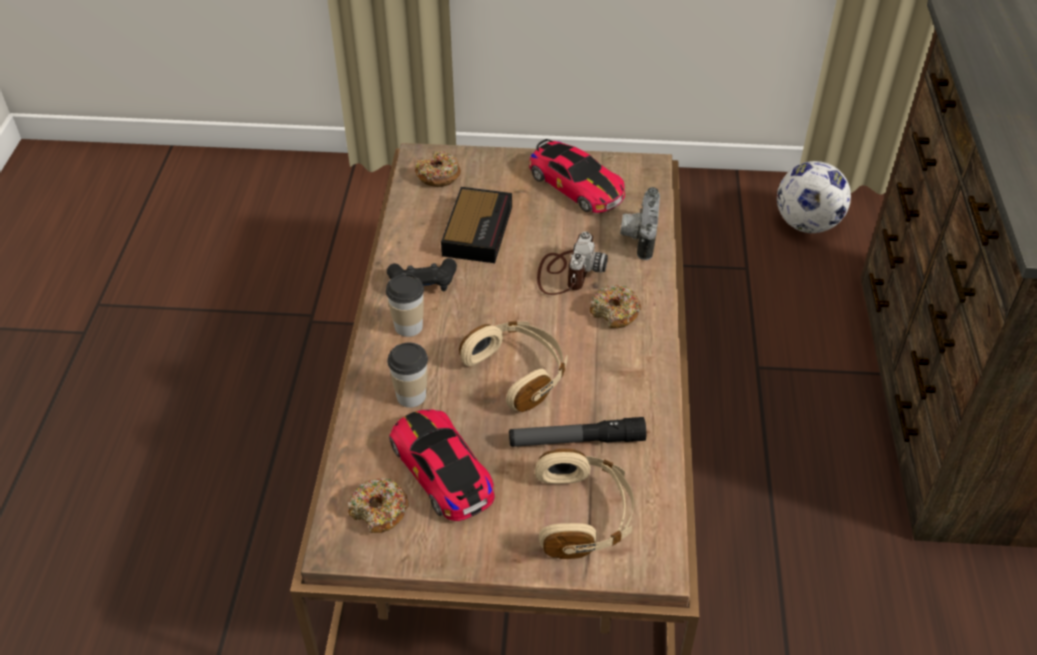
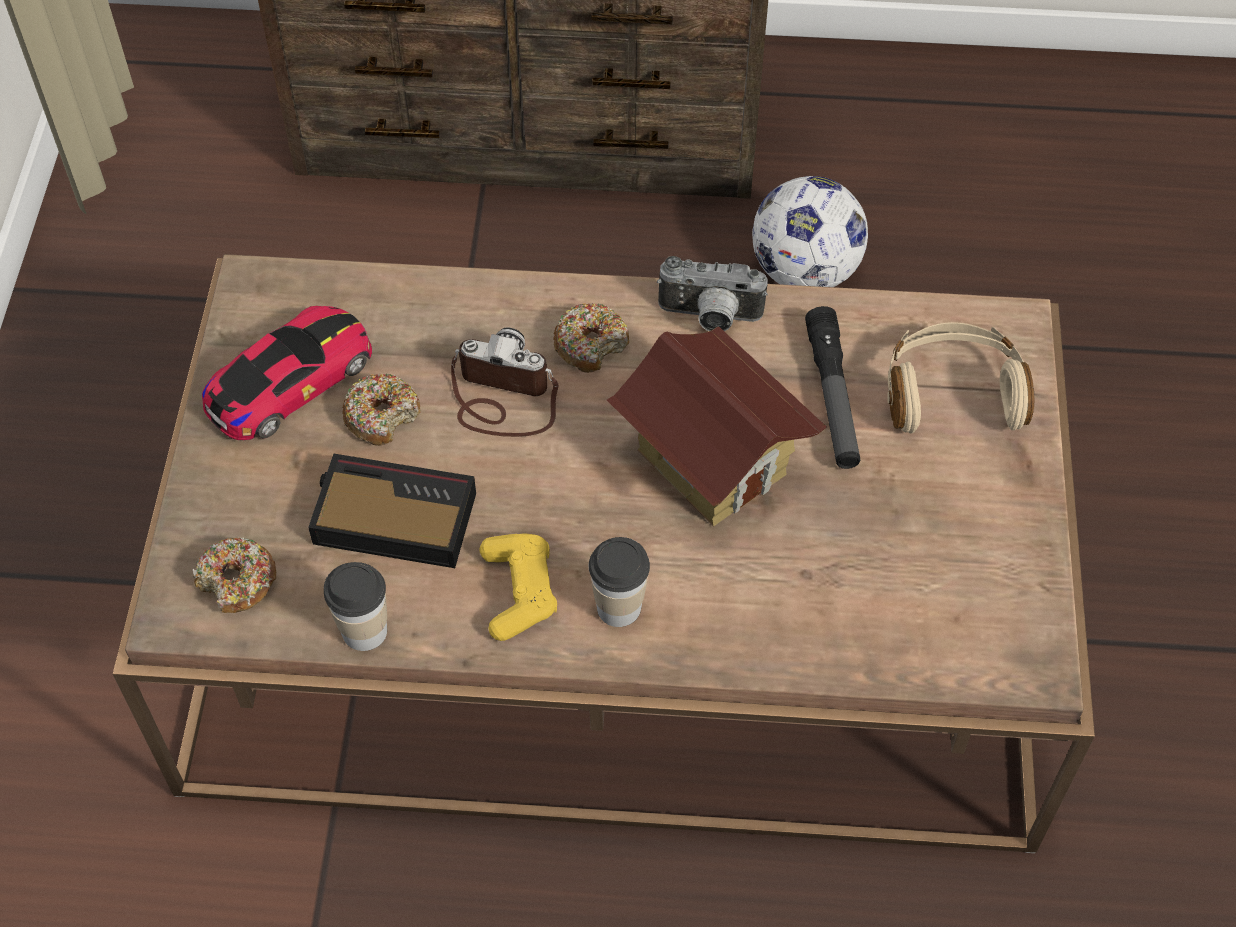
camera: 90 degrees left, 10 degrees up
(379, 511) = (975, 622): donut -> donut (382, 415)
(411, 396) = (763, 595): cup -> cup (364, 631)
(423, 283) = (519, 592): black game controller -> yellow game controller
(442, 470) = (897, 550): toy car -> none
(518, 373) = (712, 462): beige headphones -> toy house
(638, 236) = (425, 308): camera -> camera (709, 318)
(806, 224) = (168, 218): football -> football (804, 272)

